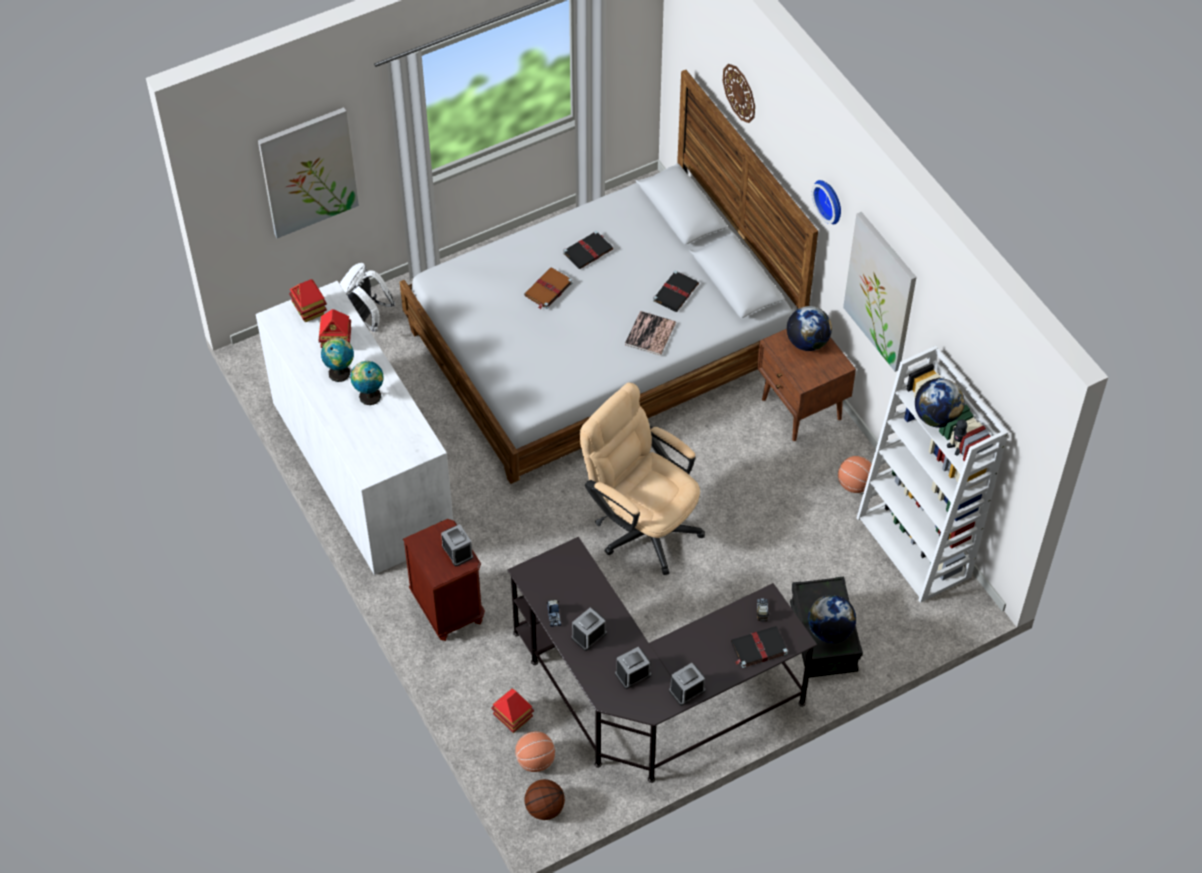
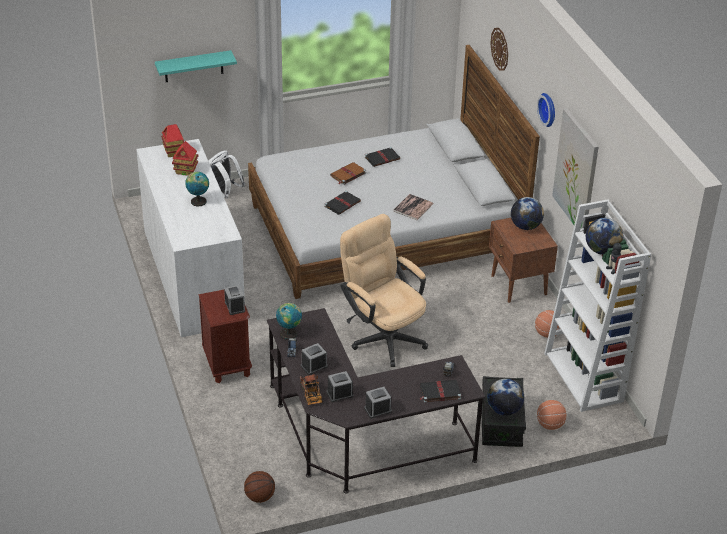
camera: 10 degrees right, 15 degrees down
(308, 172) = (193, 66): picture -> turquoise shelf
(340, 372) = (182, 186): globe -> globe (289, 333)
(513, 719) = (253, 438): toy house -> none
(535, 760) = (262, 466): basketball -> basketball (550, 425)
(597, 684) = (311, 396): none -> toy truck
(676, 292) = (438, 188): black book -> black book (342, 204)

